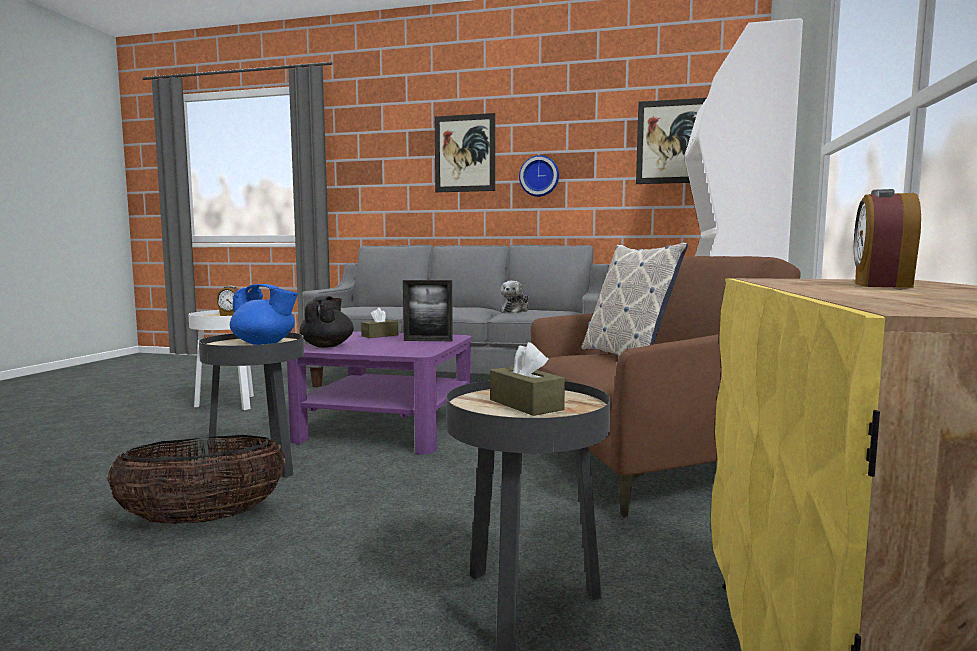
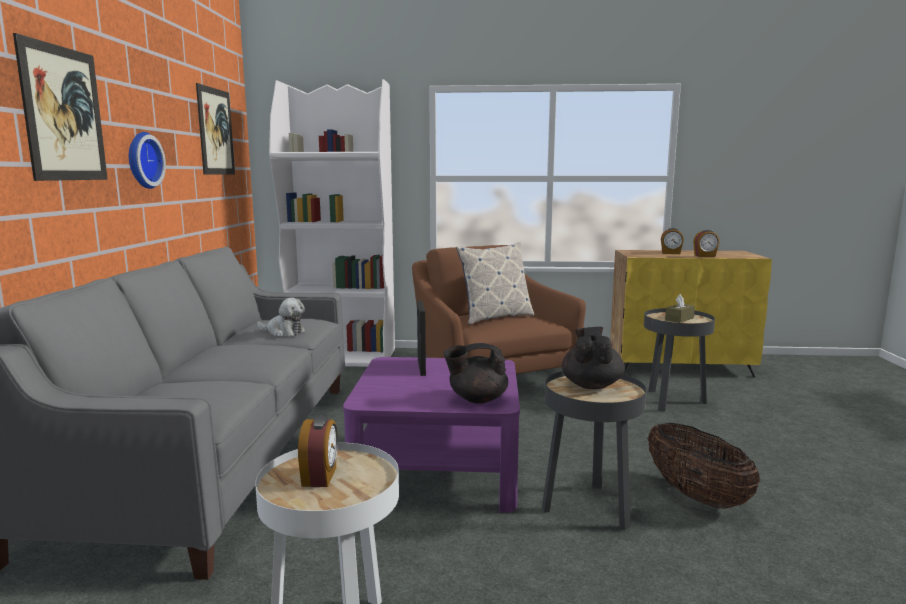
camera: 100 degrees left, 5 degrees up
(265, 343) = (591, 385): blue teapot -> black teapot
(380, 335) = (388, 389): brown tissue box -> none
(836, 290) = (705, 256): none -> alarm clock

